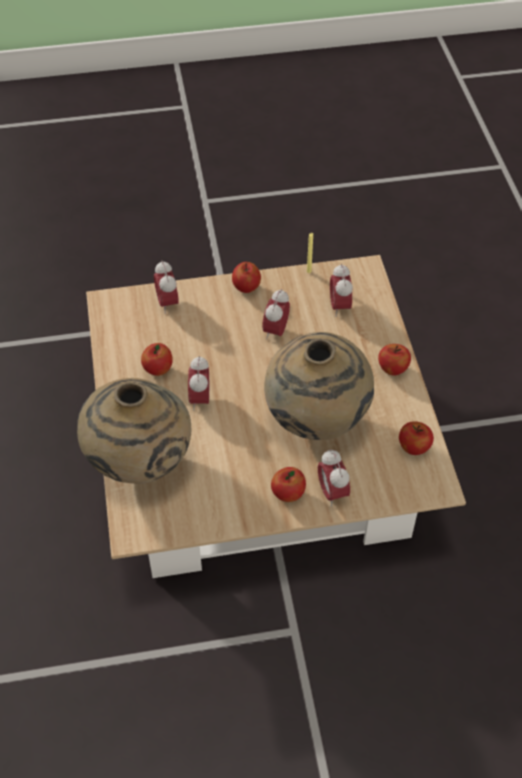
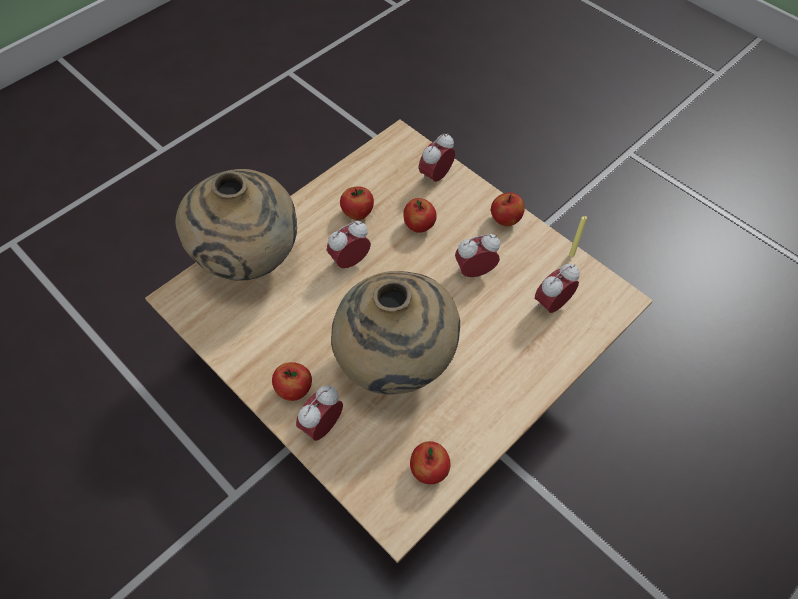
camera: 55 degrees right, 5 degrees up
(392, 369) = (513, 395): apple -> apple (419, 226)

